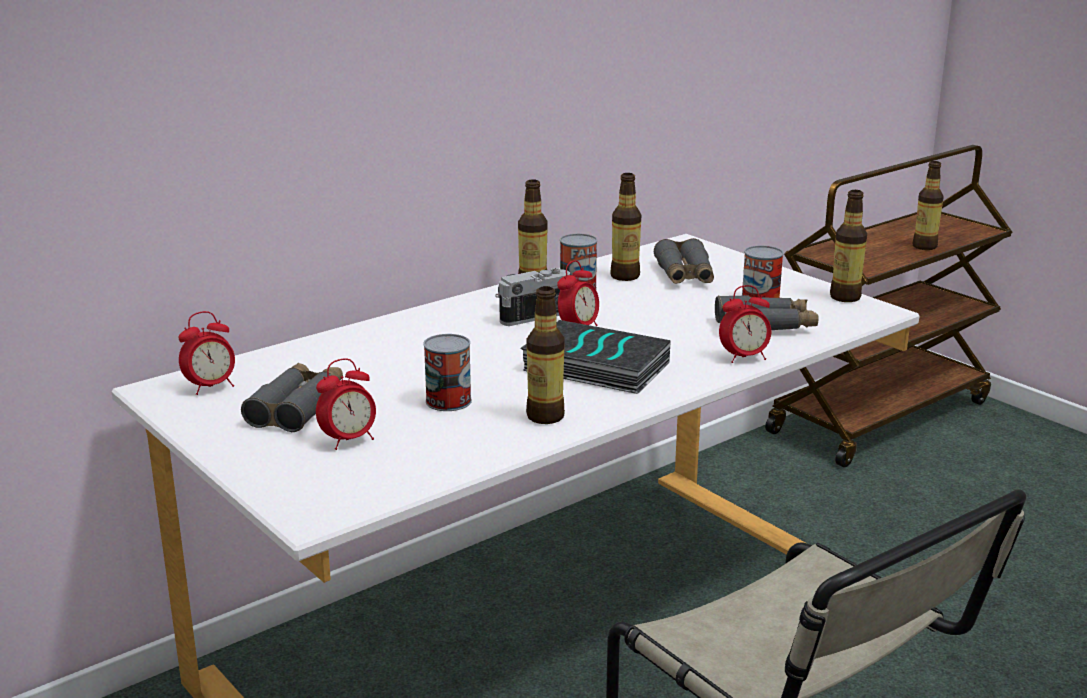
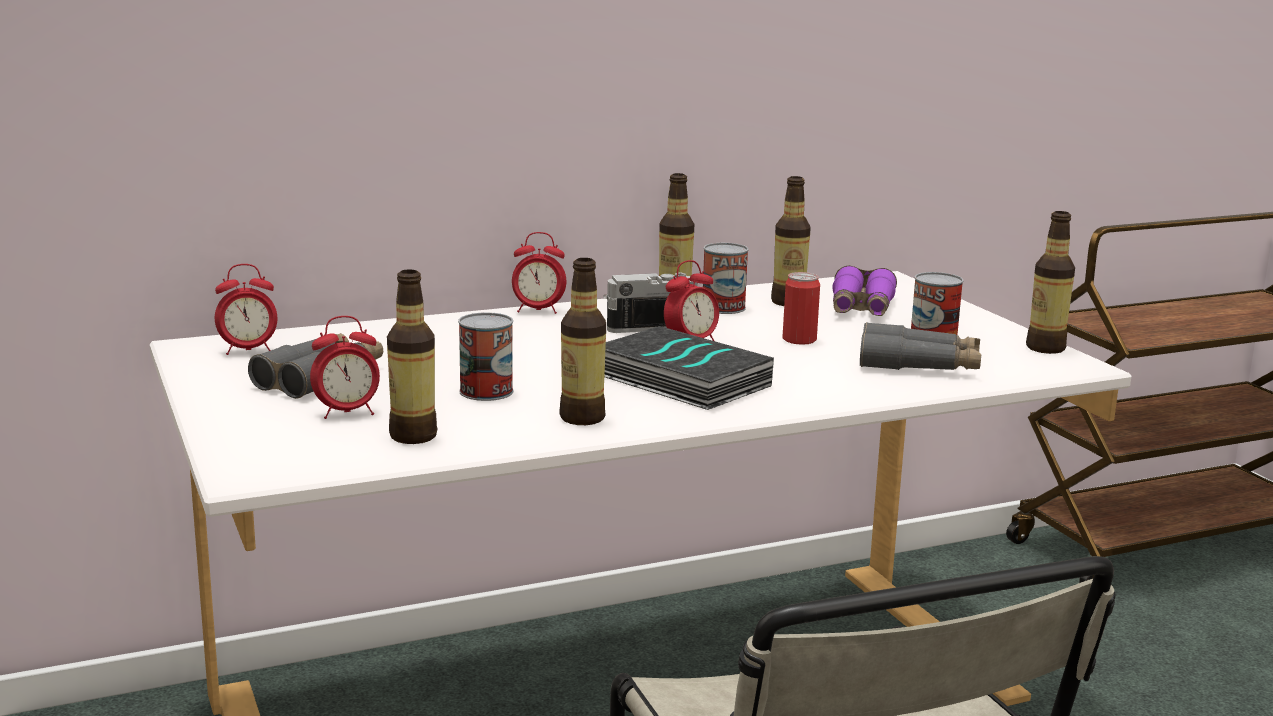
camera: 15 degrees right, 5 degrees down
(659, 313) = (799, 339): none -> can
(685, 275) = (861, 308): grey binoculars -> purple binoculars
(744, 358) = (867, 391): alarm clock -> alarm clock (538, 310)
(924, 246) = (1228, 326): bottle -> bottle (413, 436)

